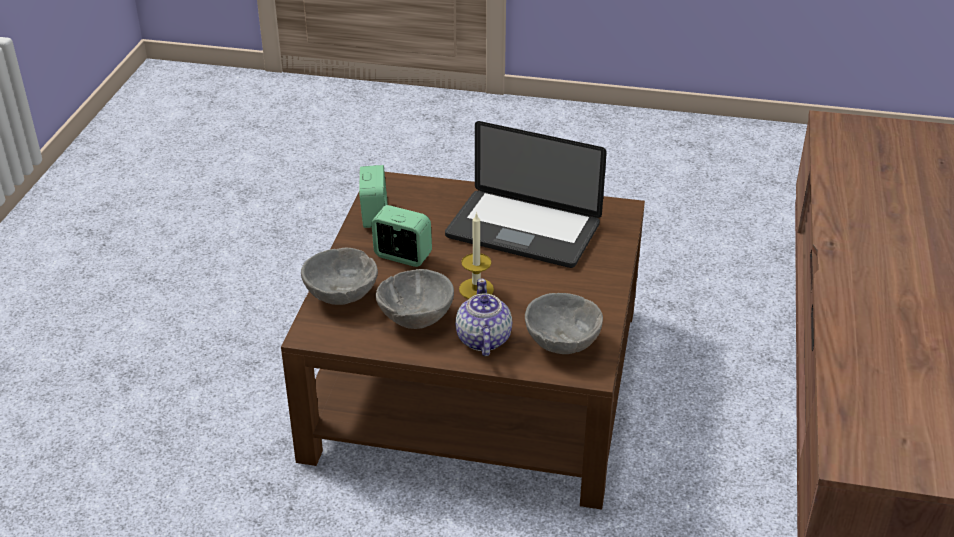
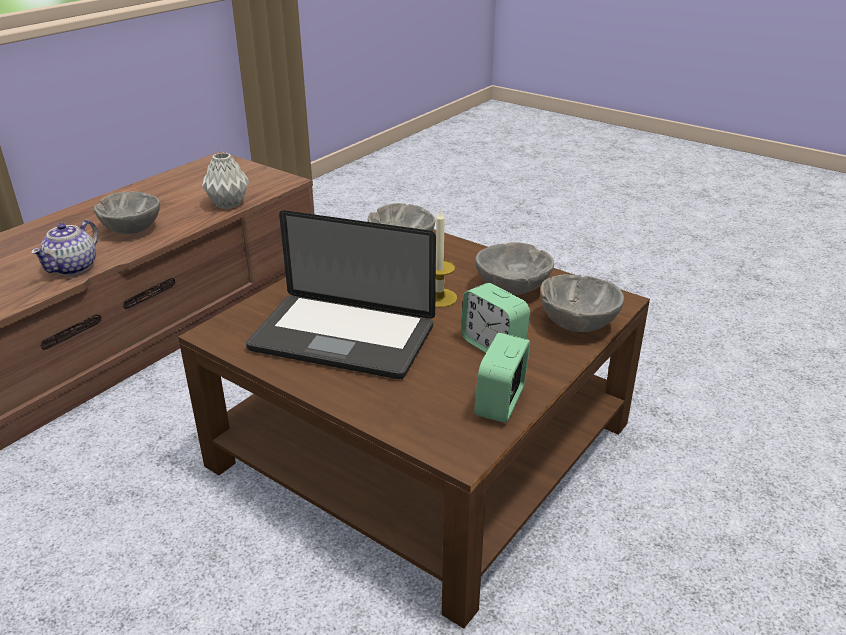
camera: 155 degrees left, 5 degrees down
(483, 339) = (463, 262): teapot -> teapot (74, 267)
(523, 231) = (342, 338): laptop -> laptop turned 150 degrees clockwise
(848, 386) = (227, 205): none -> grey vase
(881, 313) = (131, 230): none -> grey bowl

